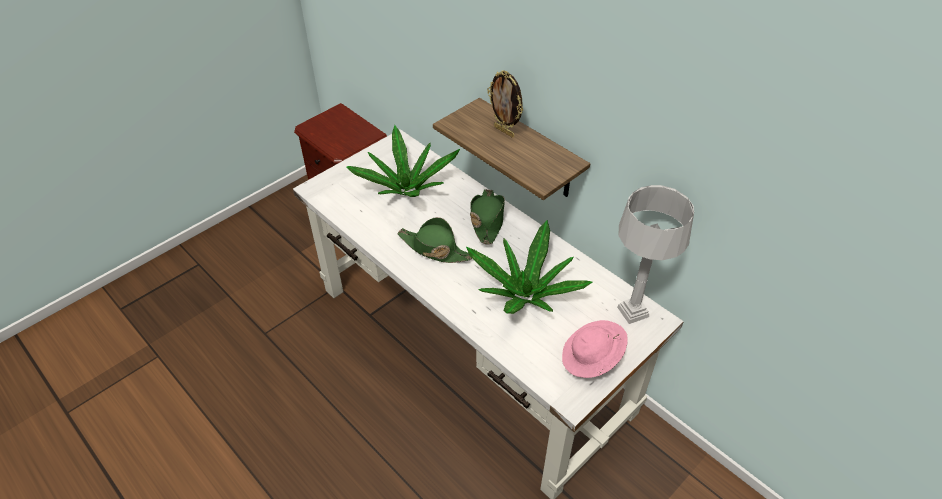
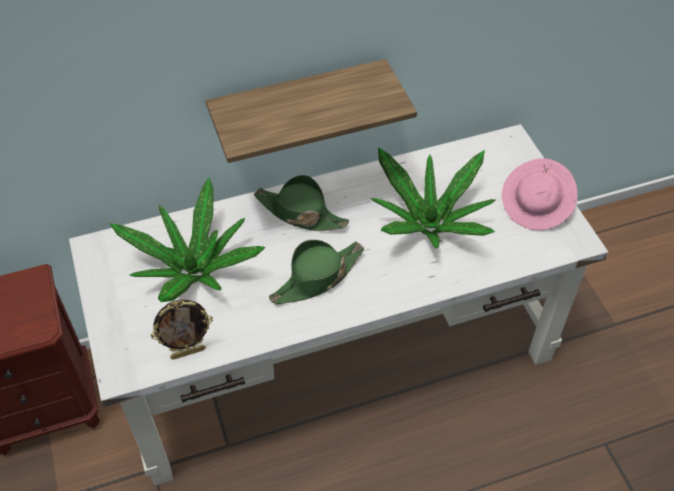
camera: 65 degrees left, 5 degrees up
(504, 131) = (288, 101): picture frame -> picture frame (188, 352)
(632, 312) = (493, 153): grey table lamp -> none

